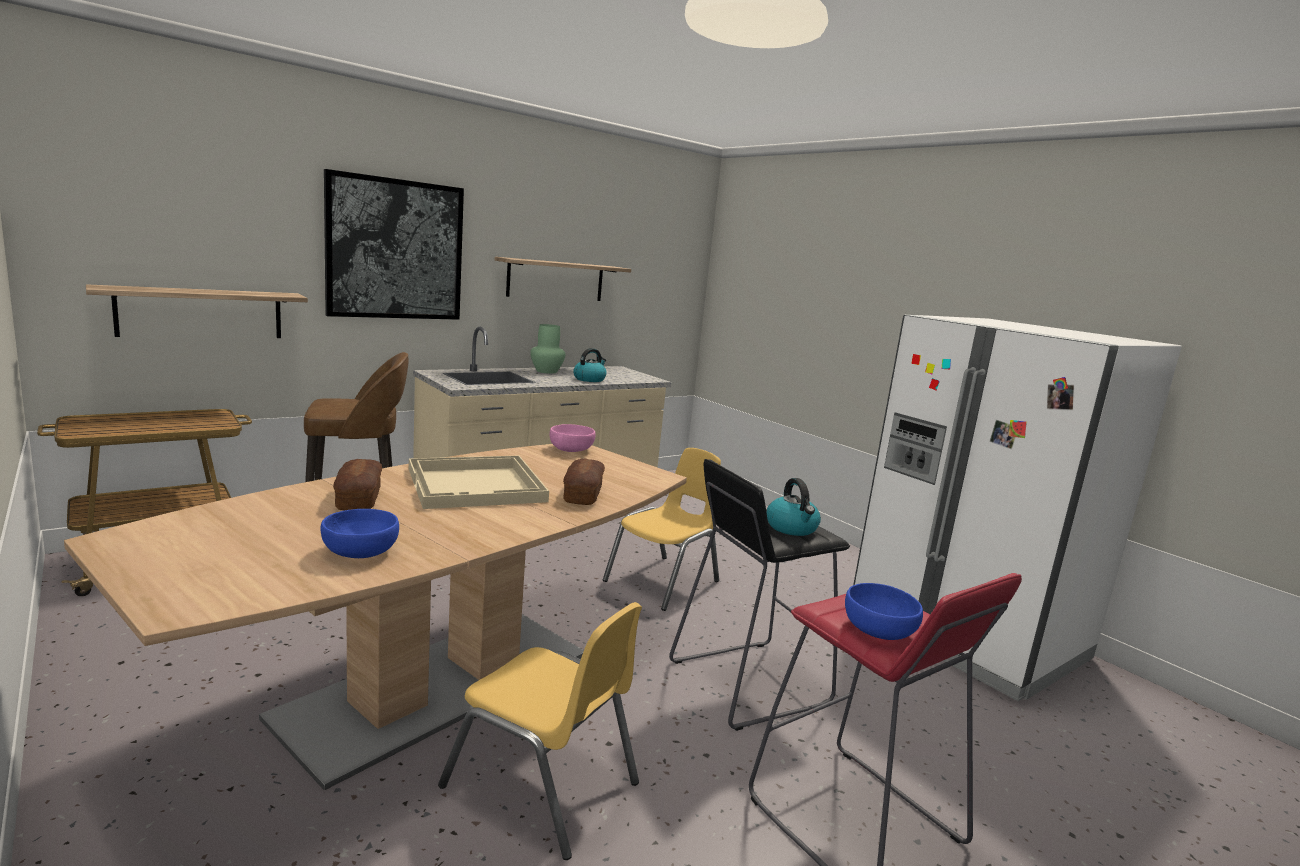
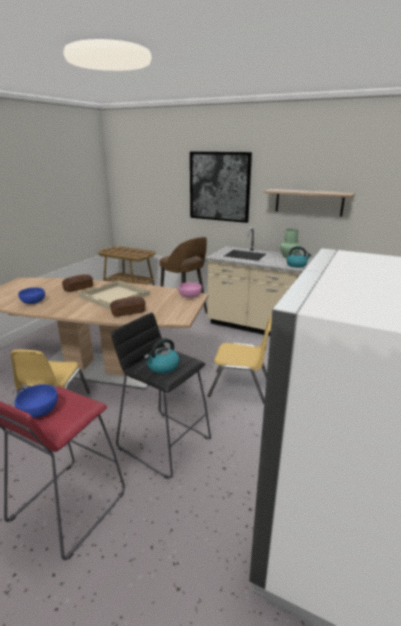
camera: 65 degrees right, 10 degrees up
(201, 313) = (152, 214): shelf -> none

